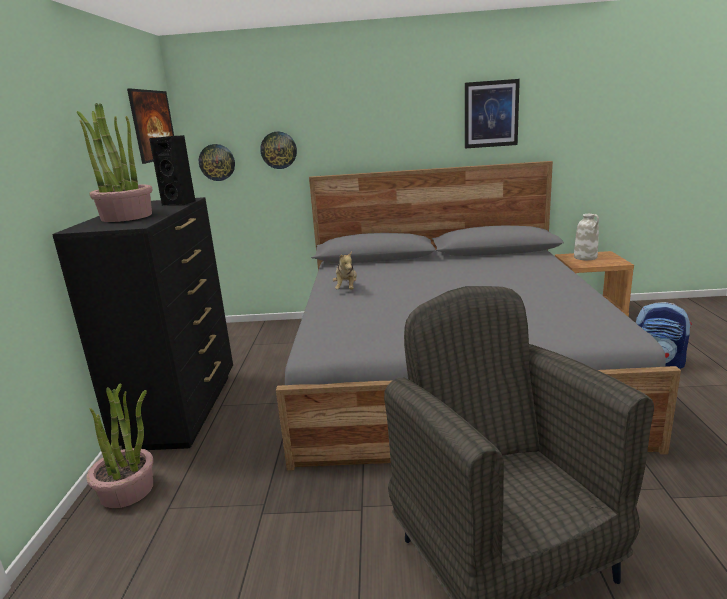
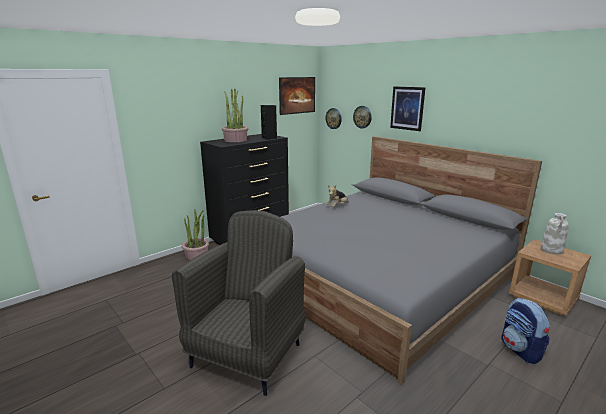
camera: 45 degrees right, 0 degrees up
(491, 114) = (498, 114): picture -> picture (407, 108)

